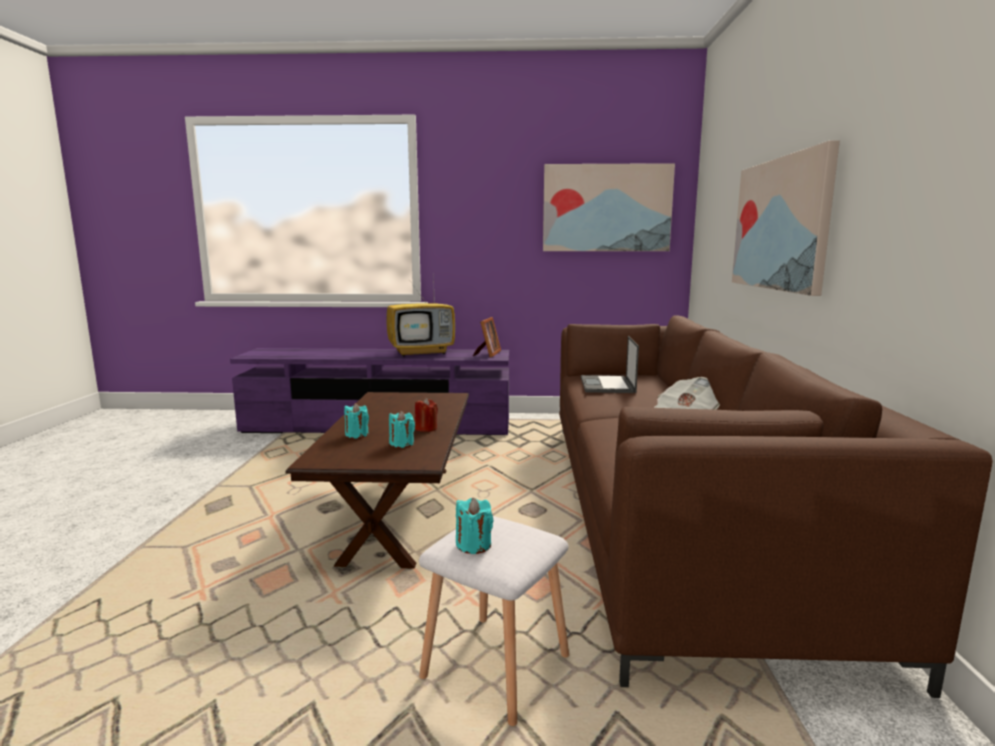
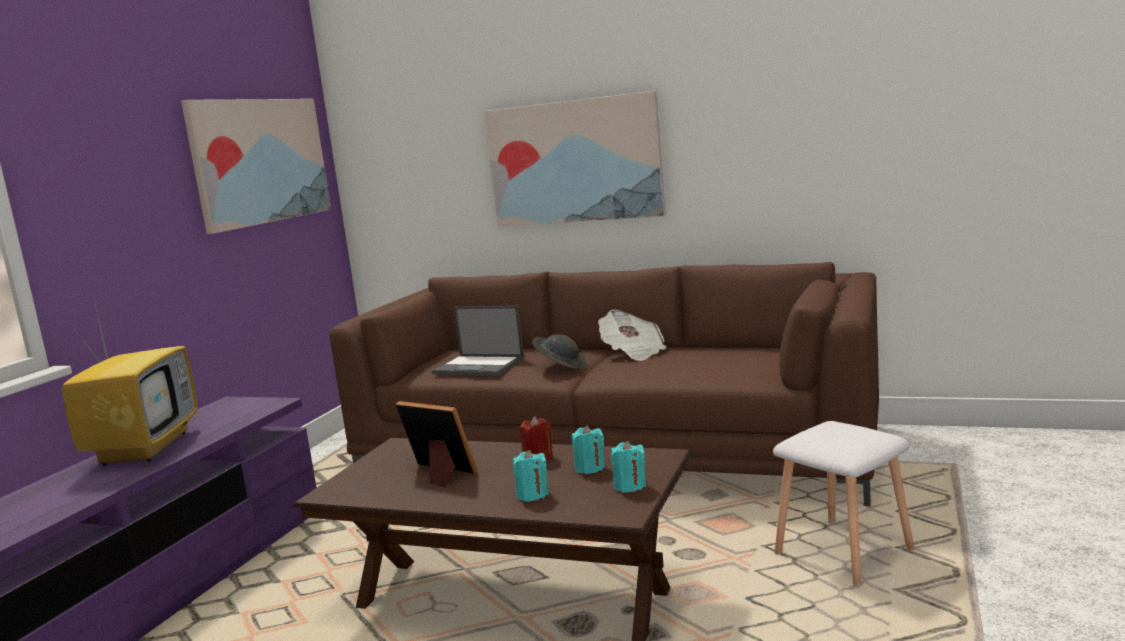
camera: 70 degrees left, 0 degrees up
(473, 545) = (852, 441): turquoise candle -> turquoise candle (630, 486)
(487, 354) = (239, 407): picture frame -> picture frame (439, 474)
(624, 406) = (561, 366): none -> grey hat

